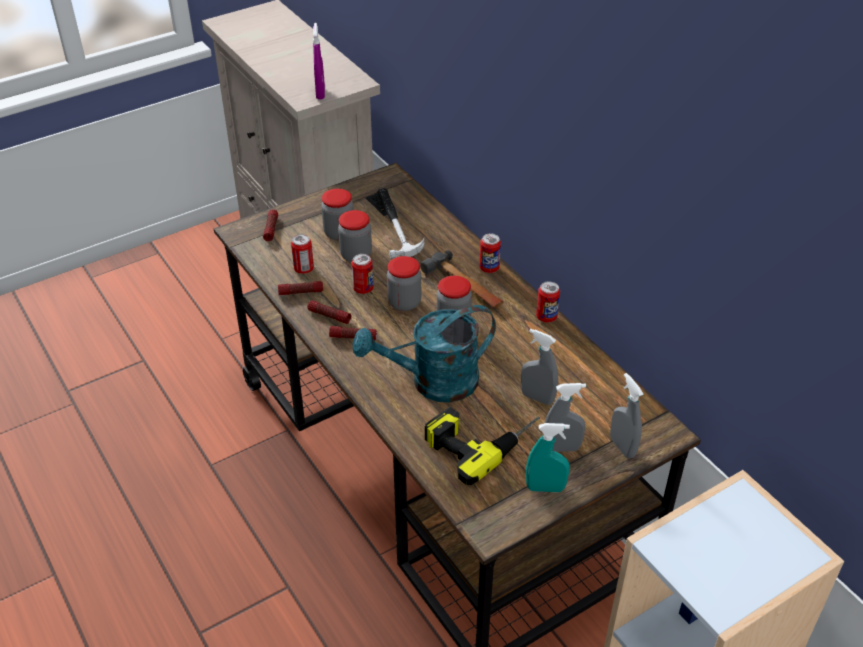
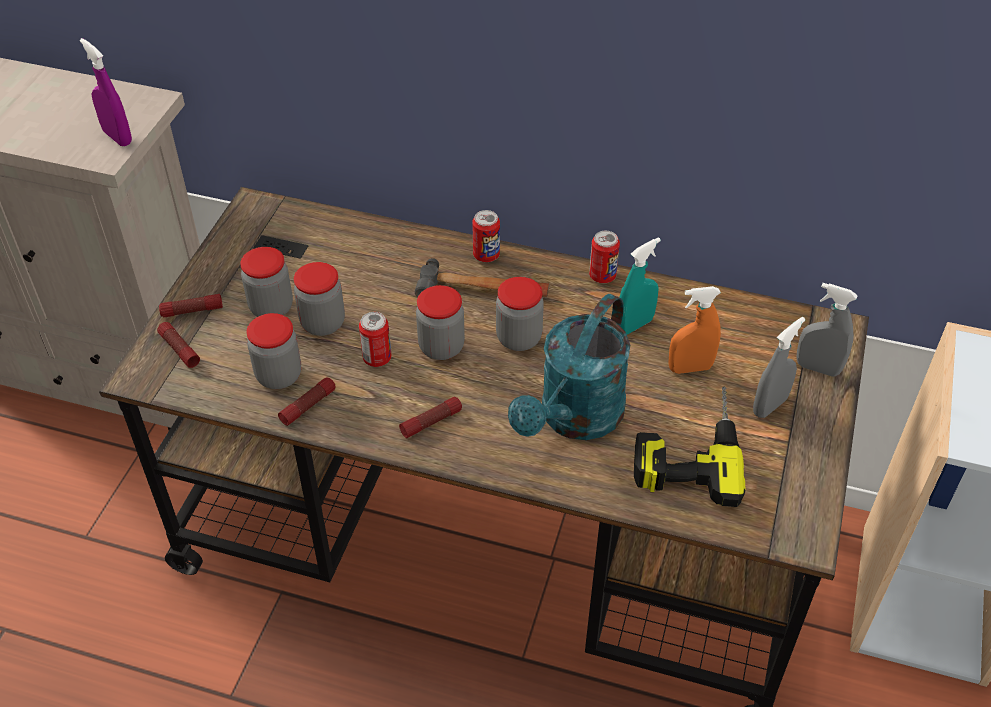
camera: 40 degrees left, 5 degrees up
(304, 269) = (279, 375): can -> jar
(329, 316) = (375, 414): flashlight -> flashlight (192, 311)
(396, 225) = (328, 261): hammer -> none
(537, 397) = (690, 368): grey spray bottle -> orange spray bottle
(545, 488) = (802, 457): turquoise spray bottle -> turquoise spray bottle (634, 325)

